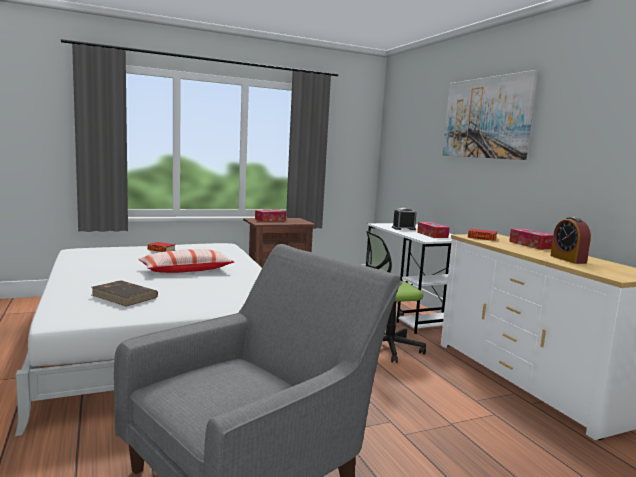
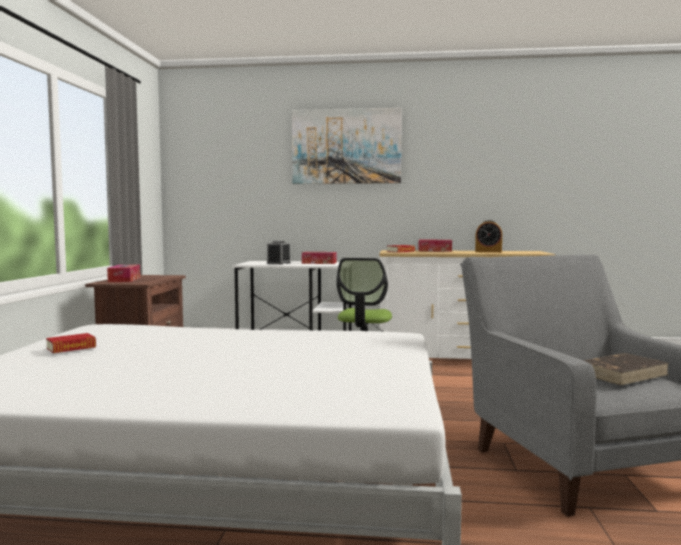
camera: 60 degrees left, 5 degrees down
(125, 296) = (320, 377): brown book -> brown book (621, 373)
(186, 270) = (219, 348): pillow -> none

